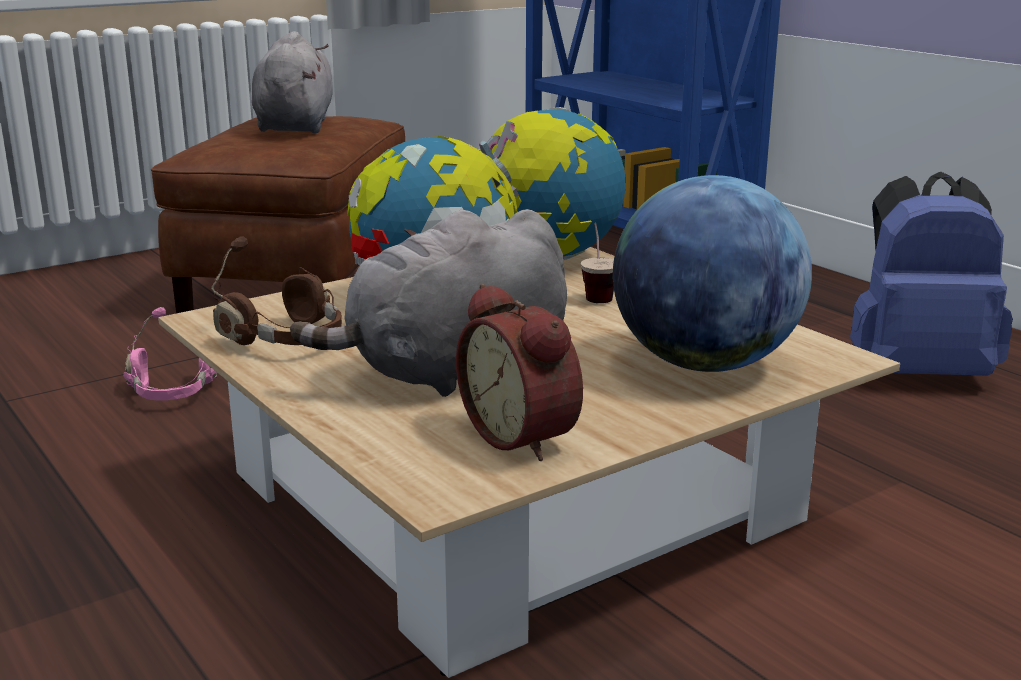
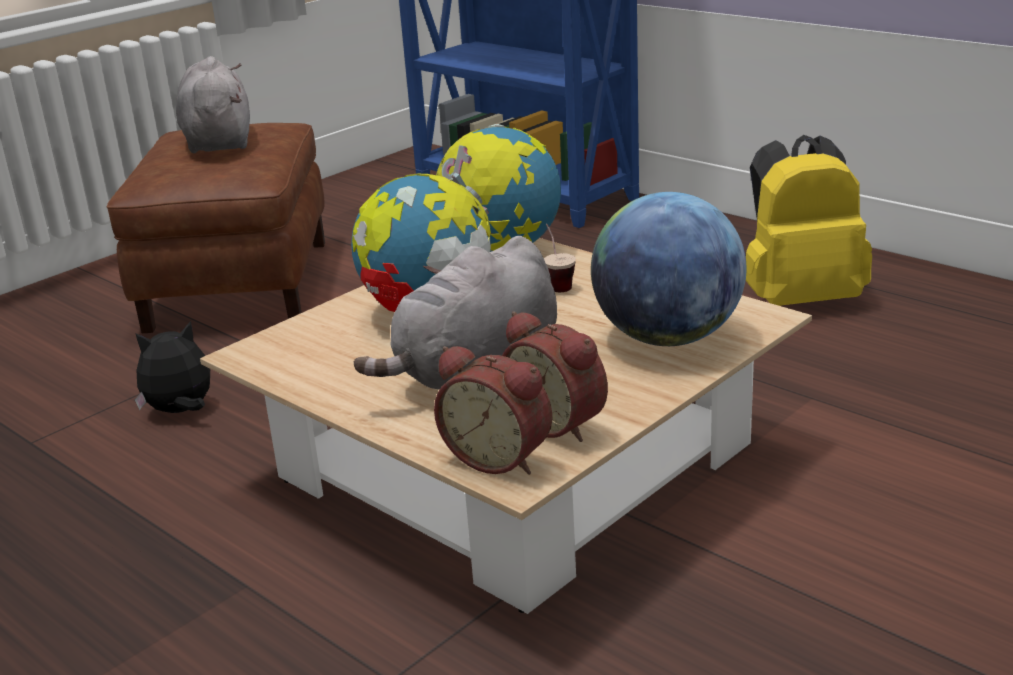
camera: 10 degrees left, 5 degrees up
(173, 392) = (181, 411): pink headphones -> plush toy
(288, 340) = (325, 364): brown headphones -> none
(430, 463) = (500, 457): none -> alarm clock
(917, 372) = (799, 299): blue backpack -> yellow backpack

